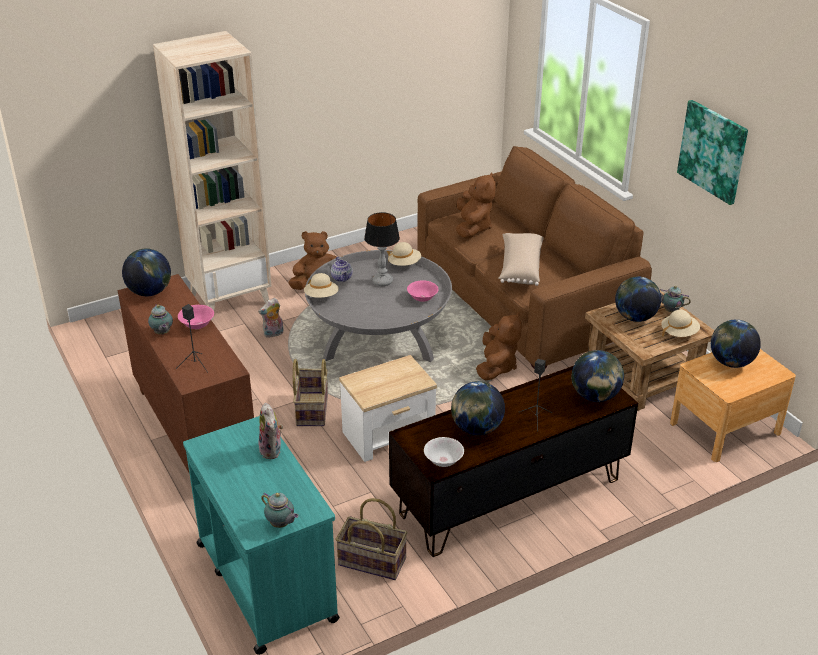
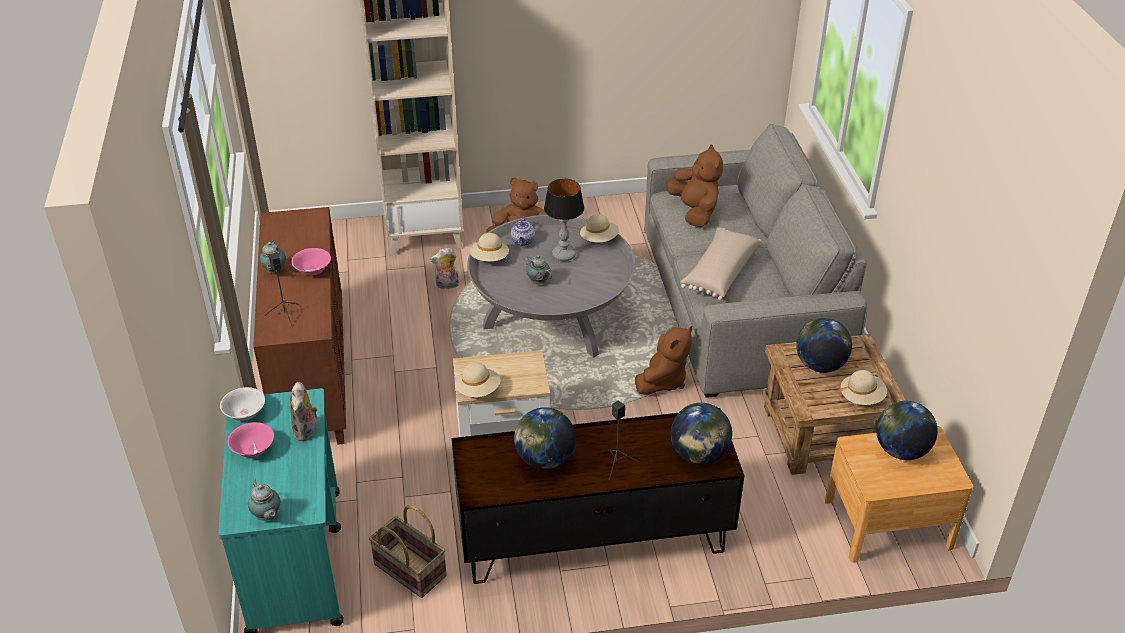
camera: 20 degrees right, 5 degrees up
(150, 292) = (289, 222): globe -> none
(311, 409) = (440, 381): basket -> none
(376, 396) = (478, 390): none -> beige hat
(422, 298) = (595, 285): pink bowl -> pink bowl (253, 450)
(443, 461) = (487, 487): white bowl -> white bowl (245, 414)
(473, 228) = (694, 211): brown plush toy -> brown plush toy turned 45 degrees counterclockwise
(524, 298) = (740, 304): brown sofa -> grey sofa
(670, 310) = (868, 366): teapot -> teapot (537, 281)
(713, 151) = (944, 189): picture -> none

